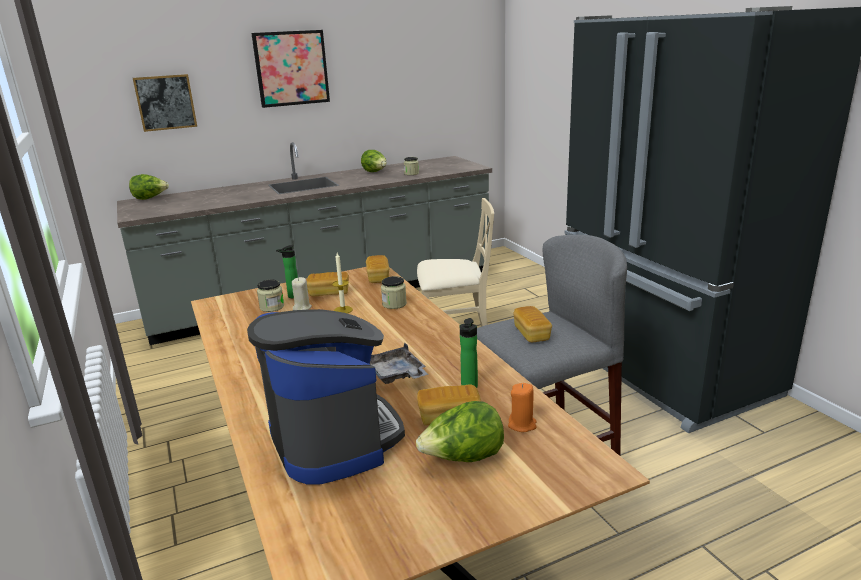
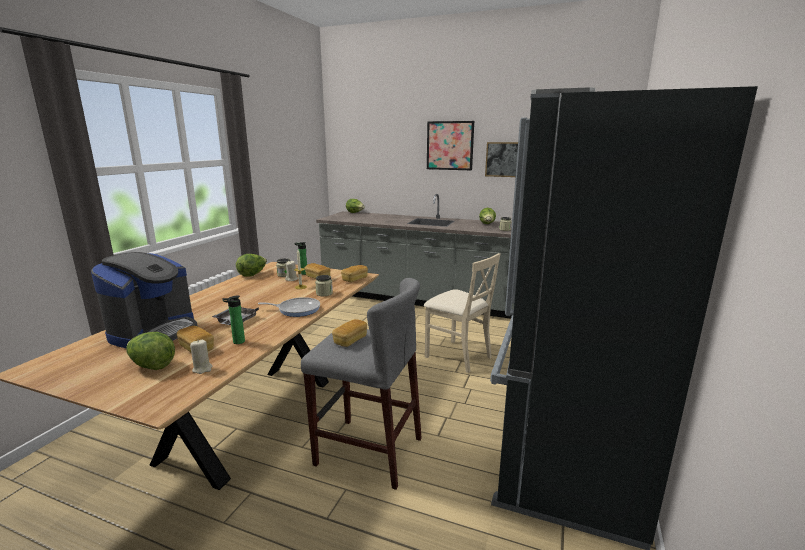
camera: 45 degrees right, 5 degrees down
(165, 102) = (375, 160): picture -> picture (503, 159)
(223, 325) = (253, 274): none -> lettuce
(420, 331) = (297, 309): none -> frying pan
(522, 425) = (202, 369): orange candle -> beige candle

